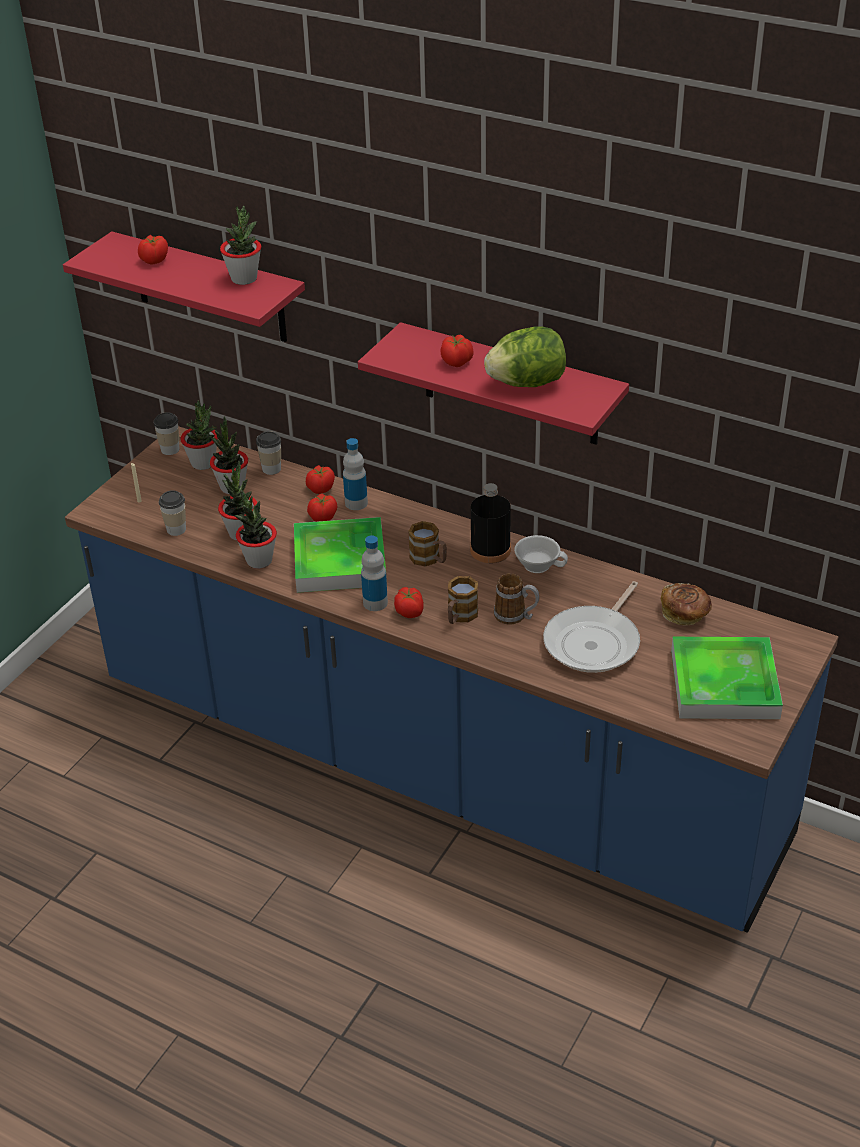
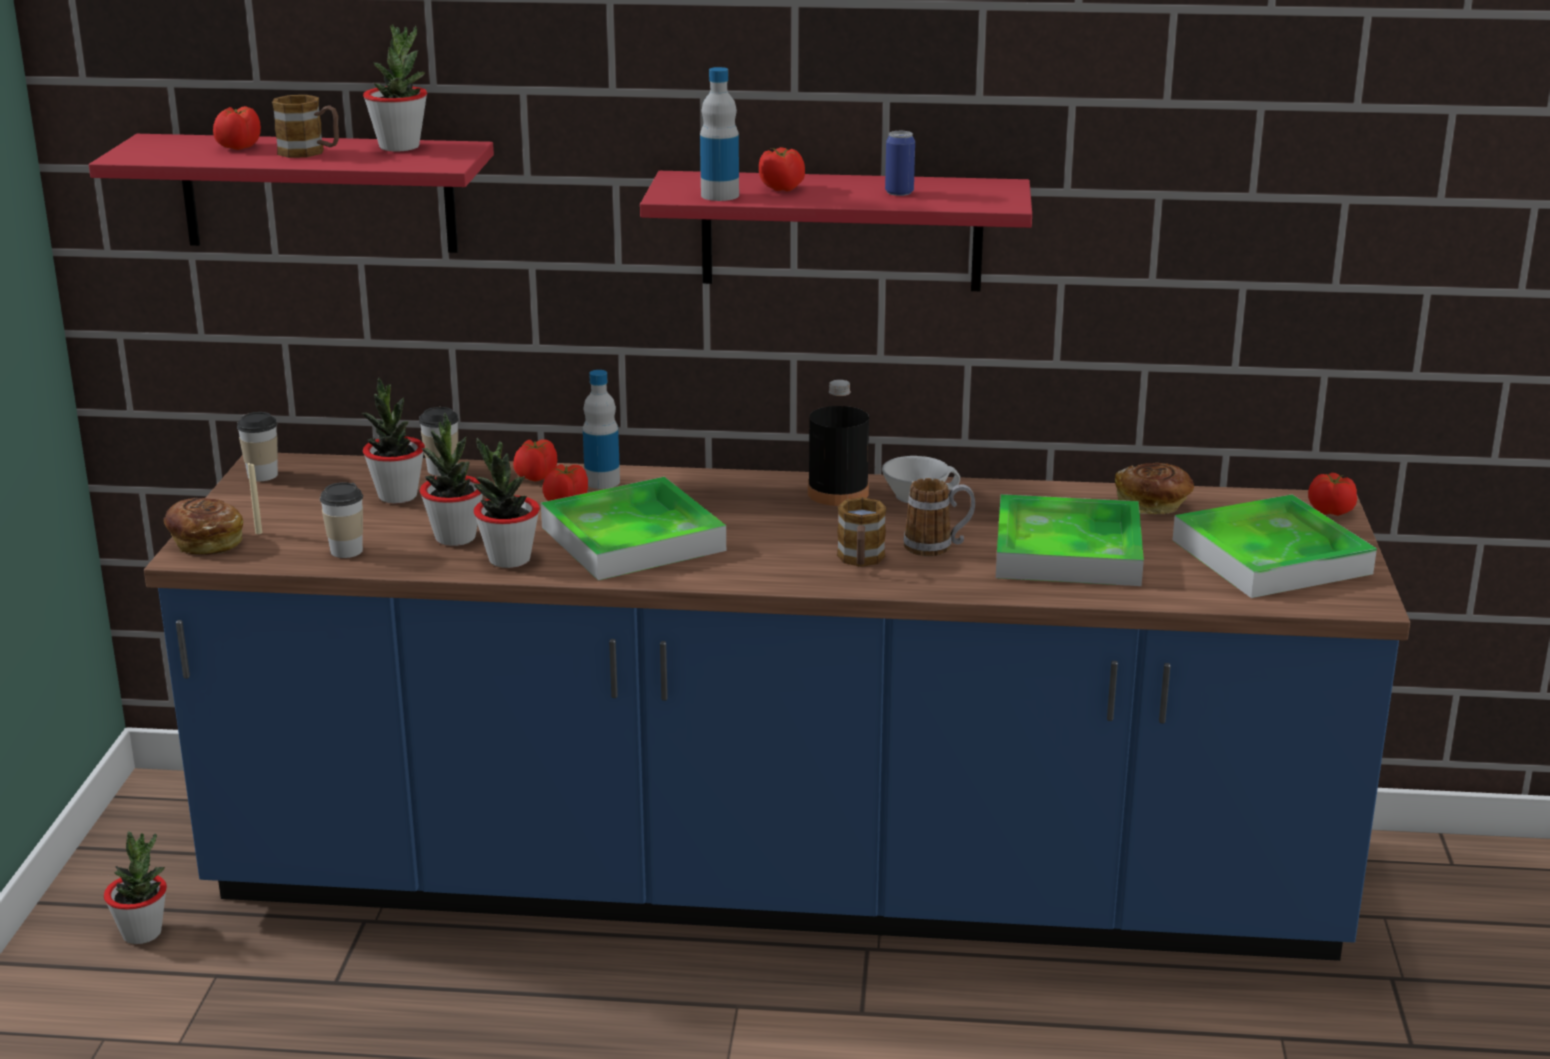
camera: 25 degrees left, 15 degrees down
(107, 502) = (205, 542): none -> bread
(203, 463) = (329, 480): potted plant -> potted plant (142, 933)
(375, 603) = (726, 569): bottle -> bottle (720, 195)
(409, 612) = (785, 569): tomato -> tomato (1330, 511)
(429, 559) = (762, 516): mug -> mug (310, 152)
(527, 383) = (899, 192): lettuce -> can
(595, 642) = (1067, 551): frying pan -> tray

